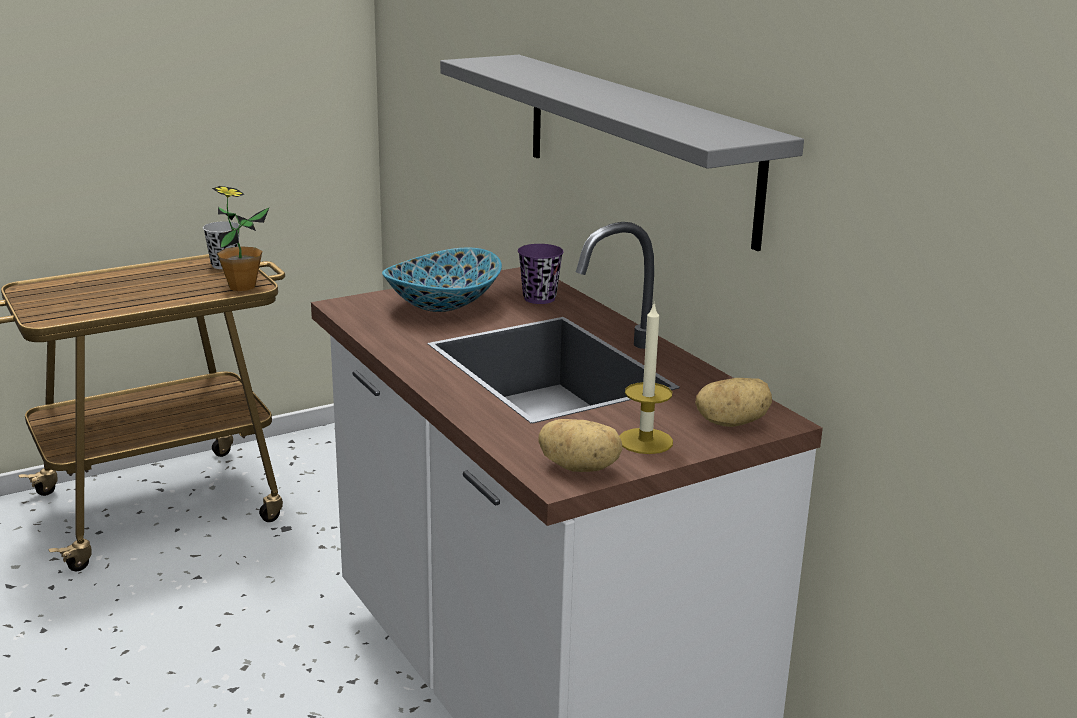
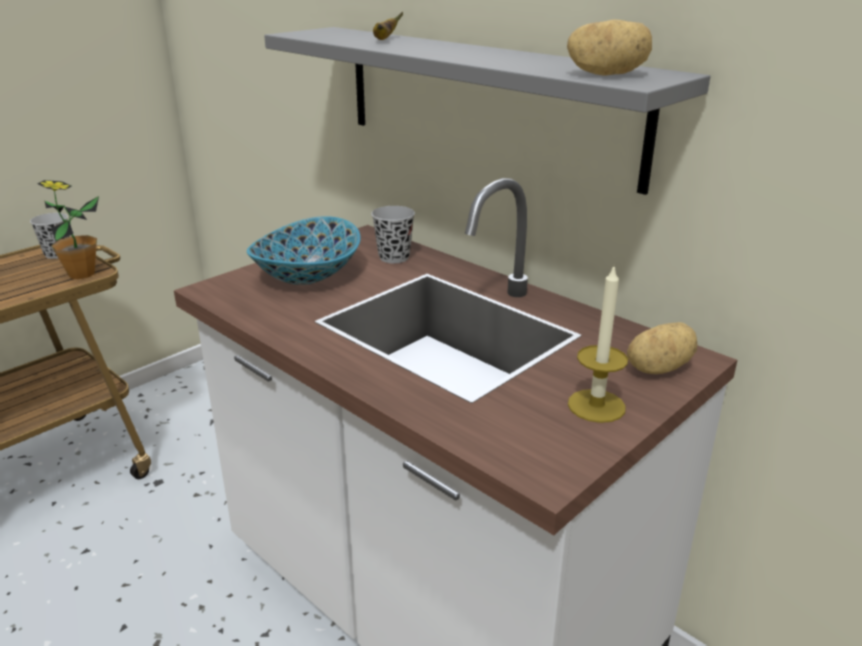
camera: 15 degrees left, 5 degrees up
(539, 298) = (394, 257): purple cup -> black cup
(548, 75) = (384, 40): none -> banana
(580, 467) = (557, 453): potato -> potato (607, 74)

